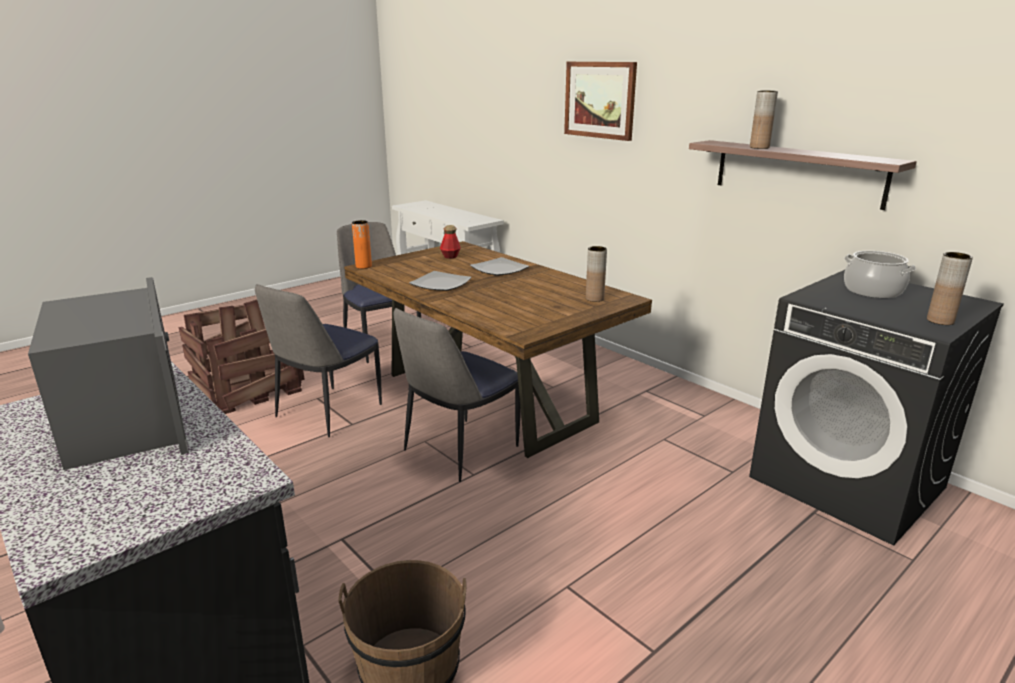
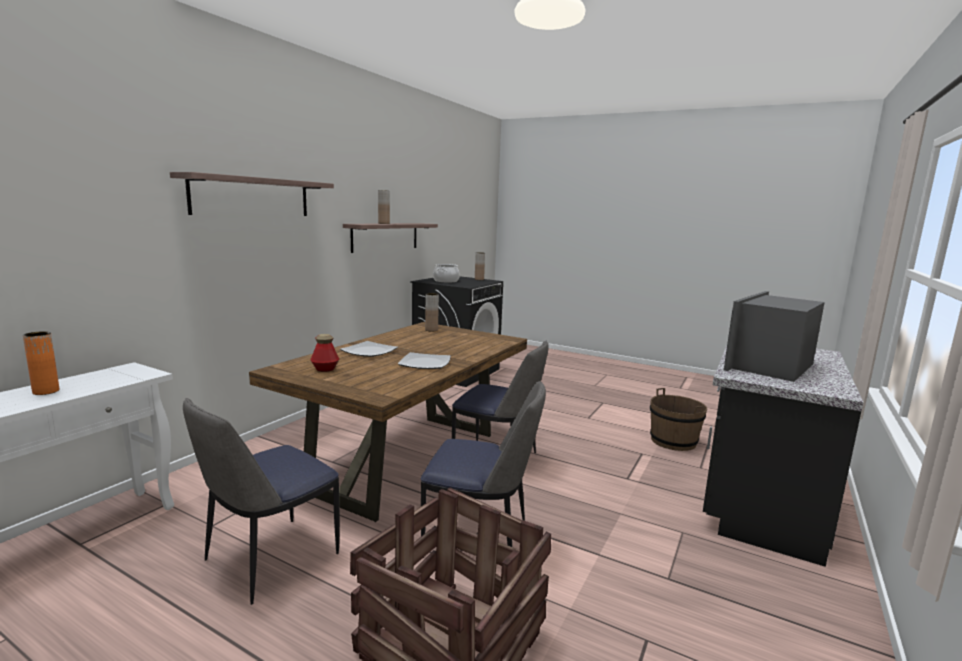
camera: 110 degrees left, 10 degrees down
(363, 266) = (380, 397): orange vase -> orange vase (46, 391)
(600, 100) = (252, 197): picture -> shelf

